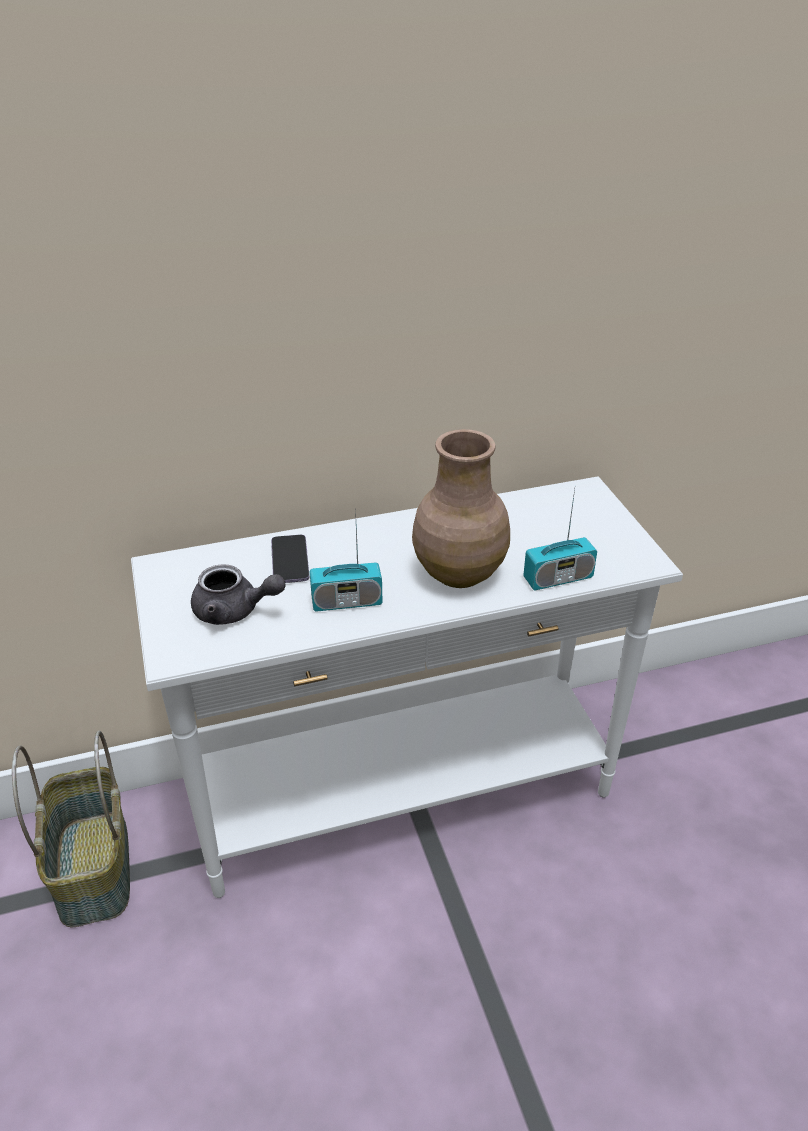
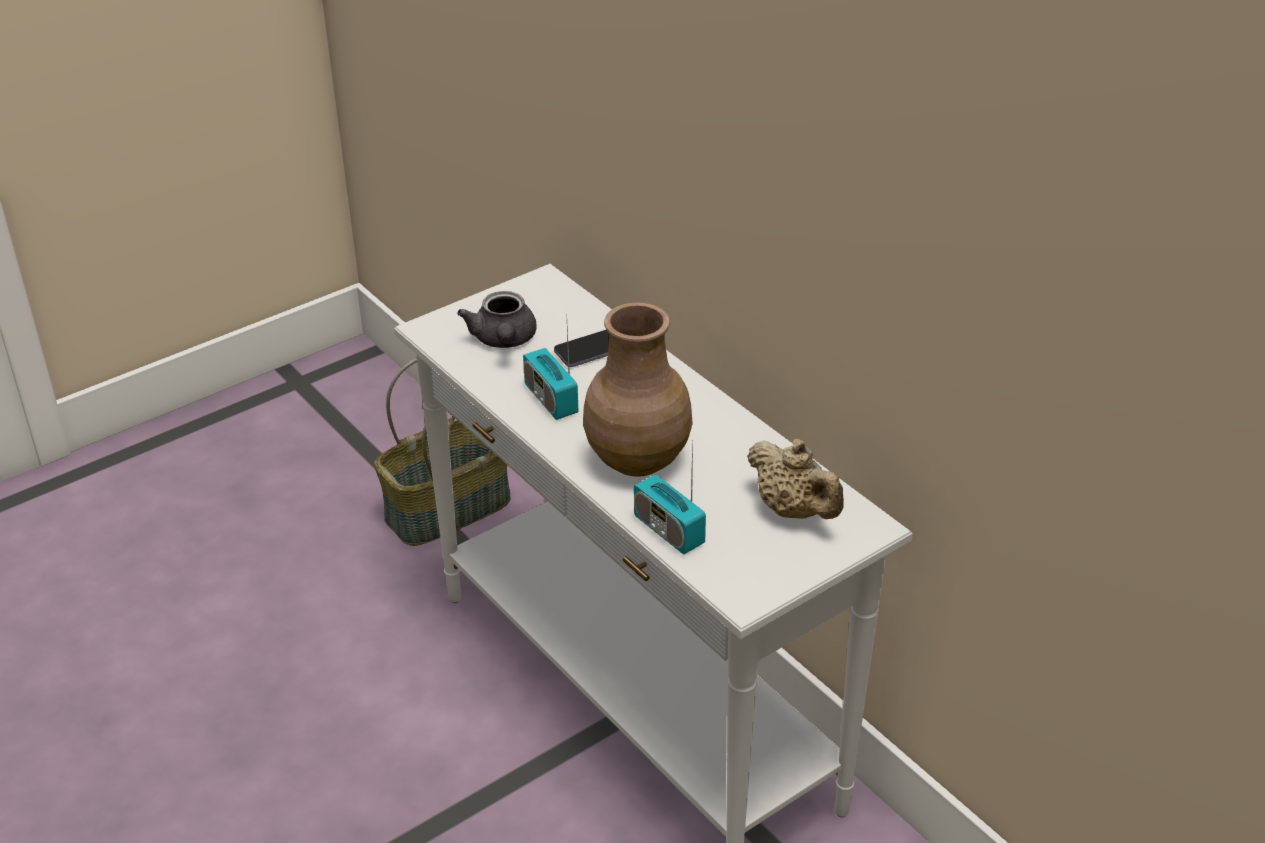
camera: 70 degrees right, 0 degrees up
(558, 515) = (794, 511): none -> beige teapot

